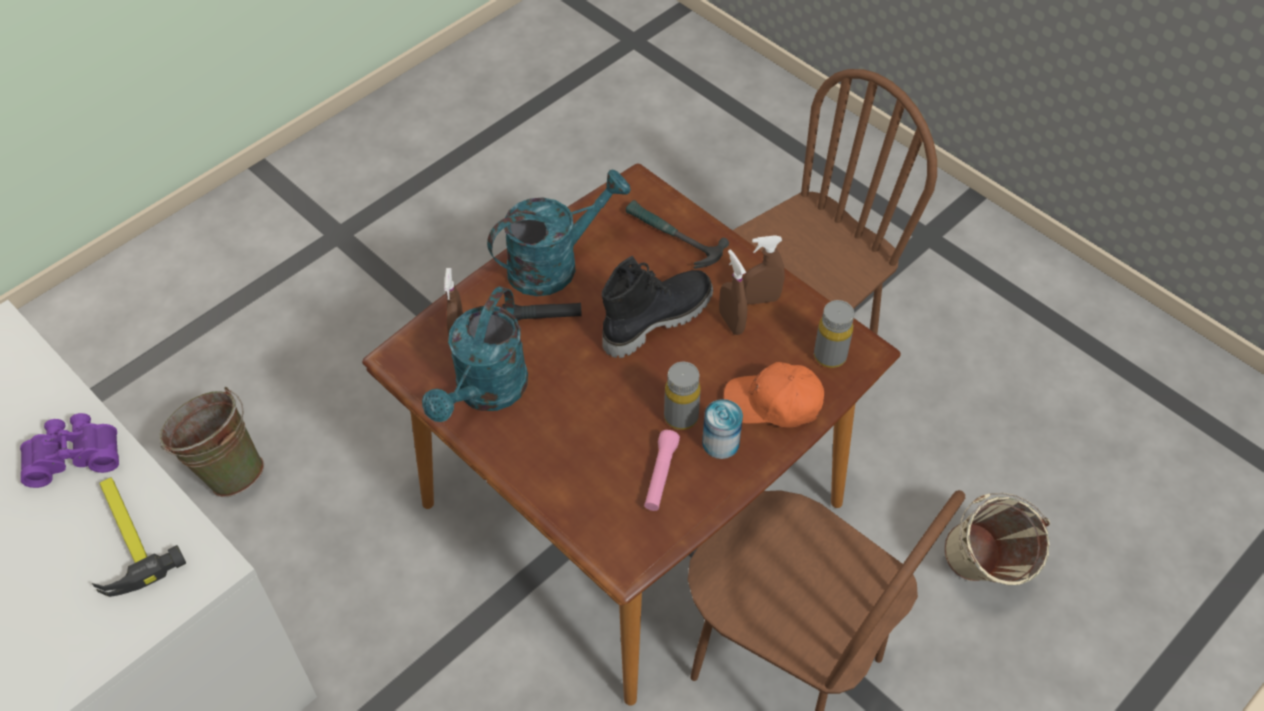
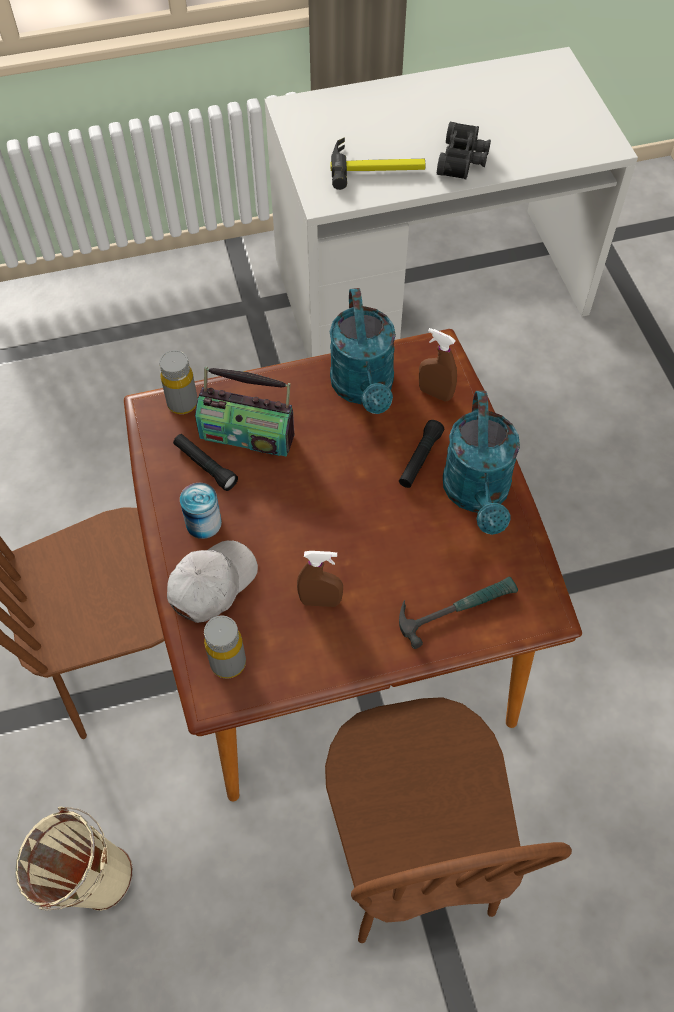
camera: 120 degrees right, 5 degrees up
(74, 455) = (464, 160): purple binoculars -> black binoculars
(225, 470) = (532, 379): green bucket -> none
(486, 393) = (364, 389): turquoise watering can -> turquoise watering can turned 150 degrees counterclockwise
(601, 461) = (247, 434): none -> radio
(656, 319) = (363, 542): black boot -> none
(660, 476) = (205, 466): pink flashlight -> black flashlight
(681, 417) = (248, 508): grey bottle -> grey bottle (182, 403)
(760, 299) = (331, 642): brown spray bottle -> none
(773, 403) = (211, 584): orange cap -> white cap

